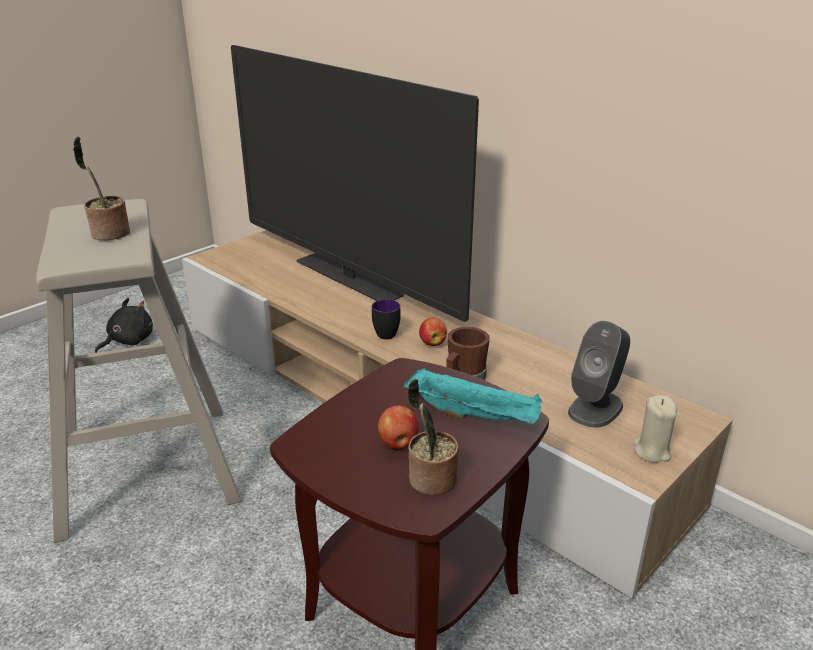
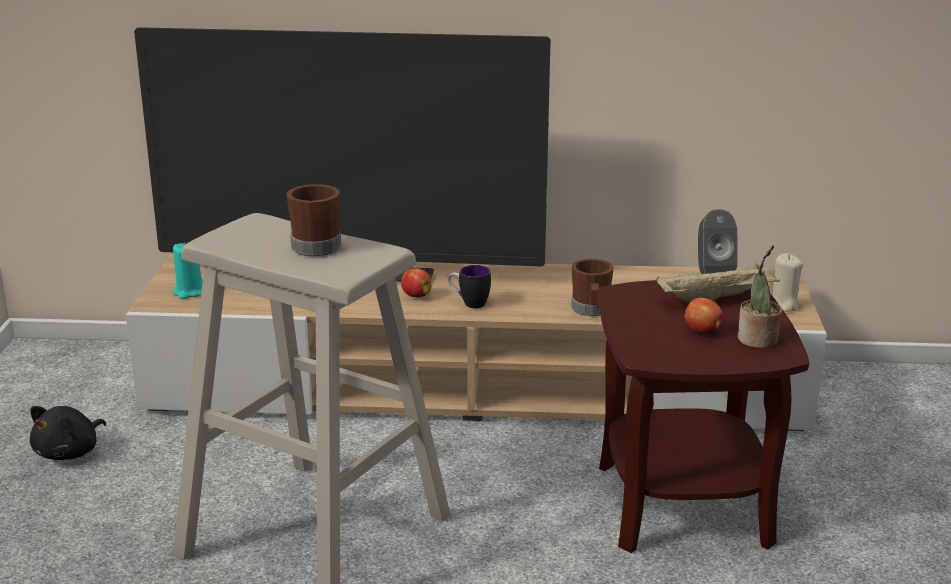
camera: 40 degrees left, 5 degrees down
(109, 234) = (314, 245): potted plant -> brown mug
(128, 341) = (70, 452): black plush toy -> black plush toy turned 150 degrees counterclockwise
(237, 256) = (189, 292): none -> turquoise candle
(432, 343) = (523, 296): apple -> apple (415, 296)
(474, 415) = (716, 299): turquoise tray -> beige tray

